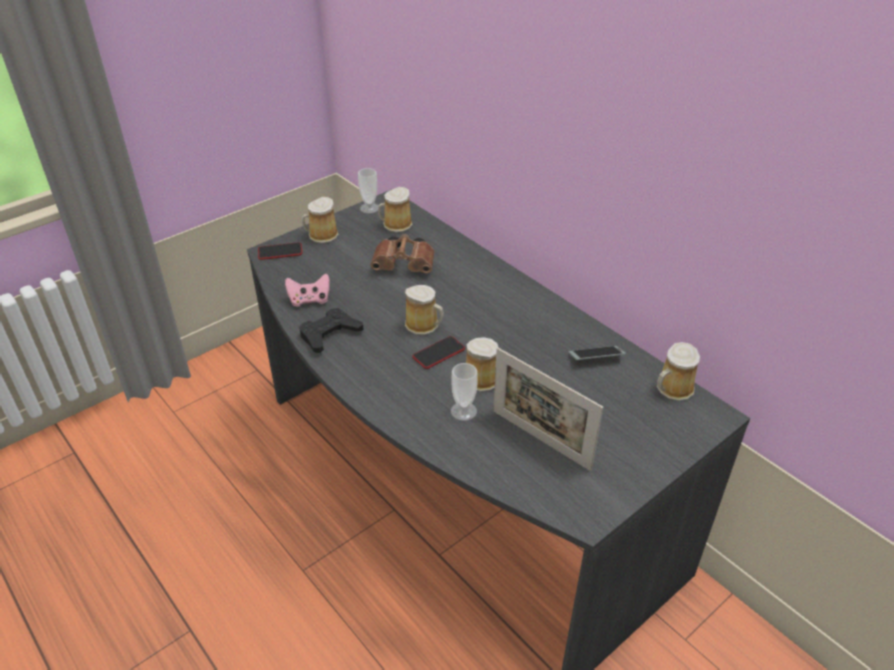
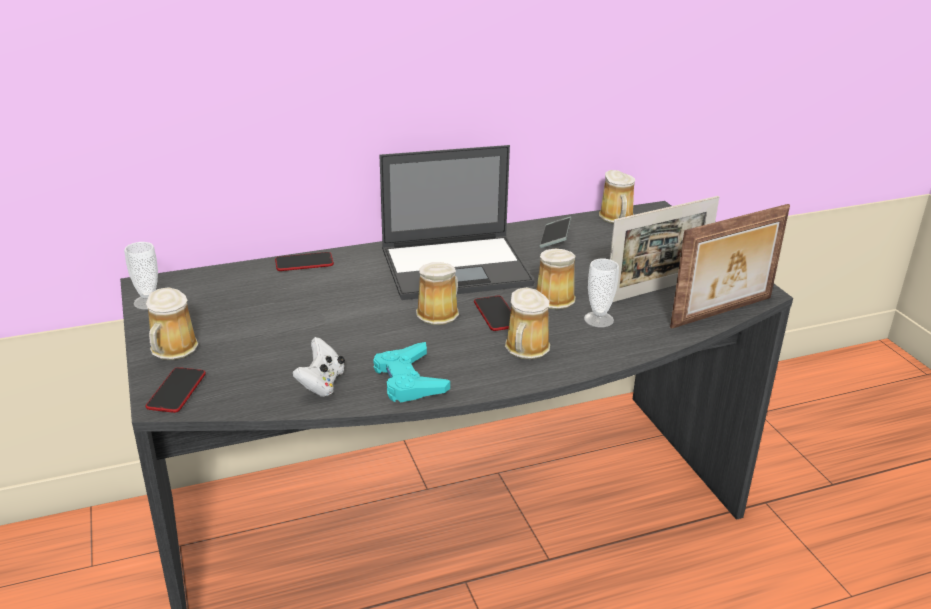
camera: 70 degrees left, 10 degrees down
(309, 300) = (321, 384): pink game controller -> white game controller
(329, 334) = (409, 380): black game controller -> turquoise game controller
(395, 224) = (212, 291): mug -> mug (526, 349)
(405, 265) = (311, 302): brown binoculars -> none
(457, 246) = (304, 263): none -> phone
(500, 316) = (457, 267): none -> laptop
(524, 492) = (723, 313): none -> picture frame

